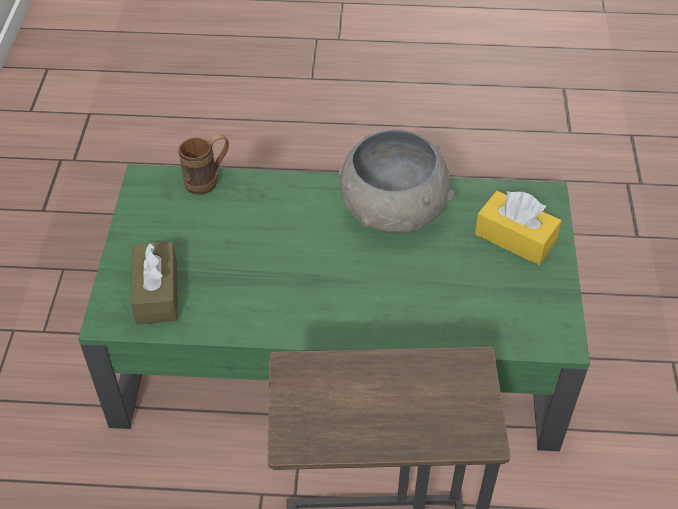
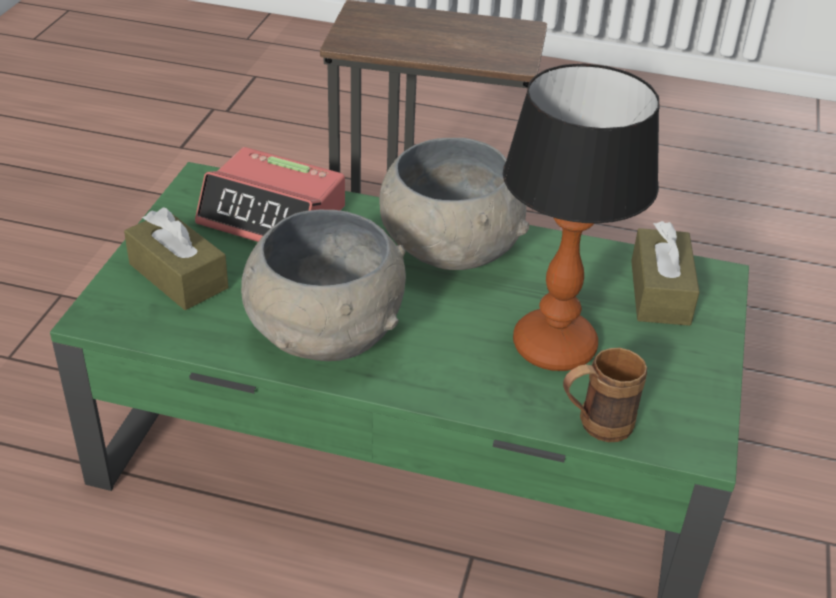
camera: 170 degrees left, 10 degrees down
(235, 230) = (555, 348): none -> table lamp
(326, 302) = (449, 250): none -> grey bowl
(479, 310) = (273, 216): none -> alarm clock
(515, 238) = (178, 276): yellow tissue box -> brown tissue box

